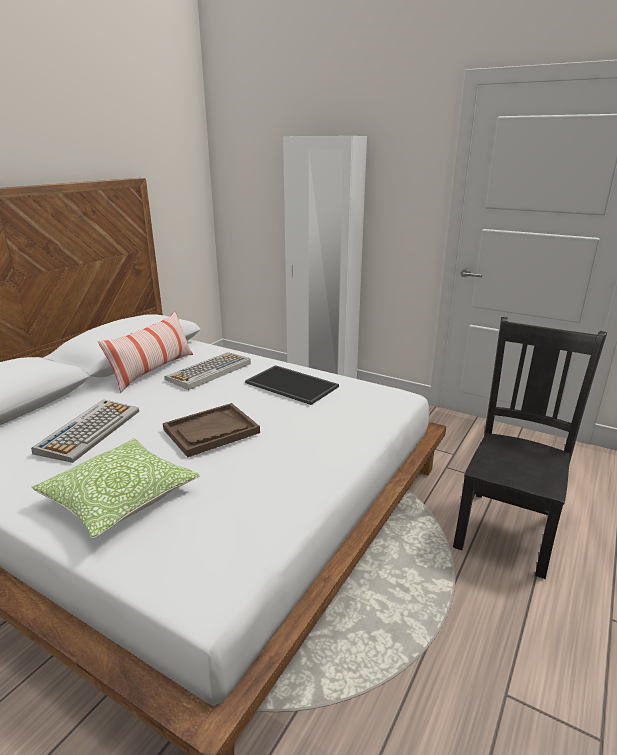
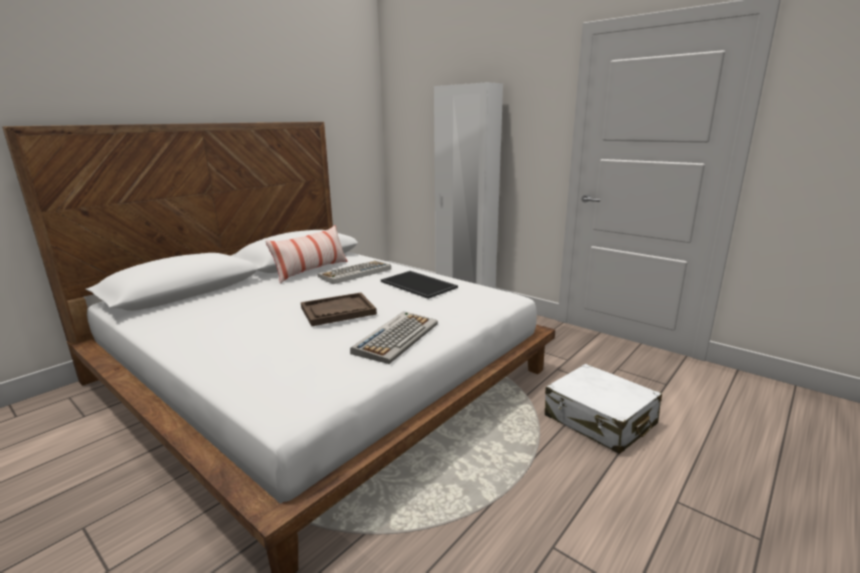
camera: 10 degrees right, 5 degrees down
(89, 430) = (245, 305): keyboard -> keyboard (396, 337)
(120, 499) = (249, 349): pillow -> none
(508, 528) = (599, 420): black chair -> white suitcase

